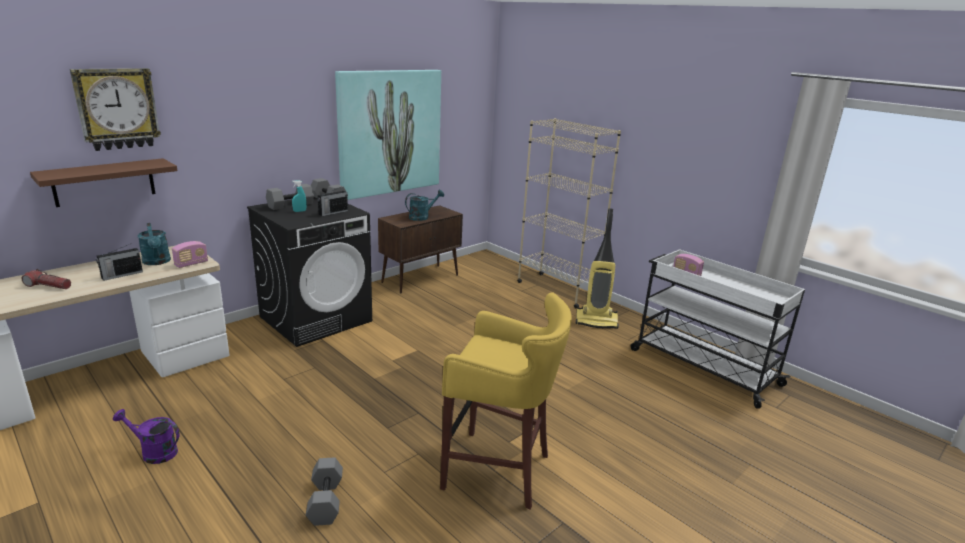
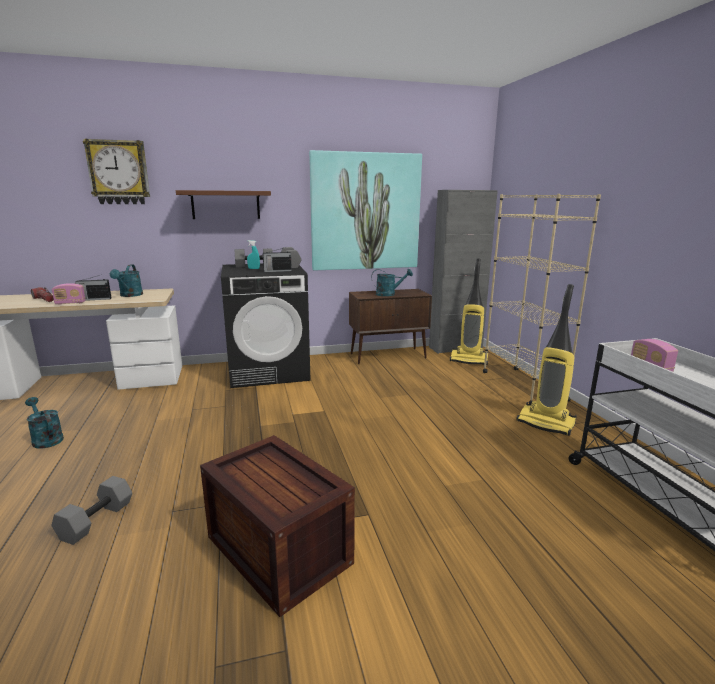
camera: 30 degrees right, 5 degrees down
(104, 182) = (107, 230): brown shelf -> brown shelf (225, 205)
(154, 452) = (46, 439): purple watering can -> turquoise watering can
(191, 264) = (148, 298): radio -> radio (70, 303)
(474, 259) = (455, 348): none -> grey cabinet
(496, 271) = (469, 360): none -> vacuum cleaner
(499, 470) = (279, 551): yellow stool -> crate

